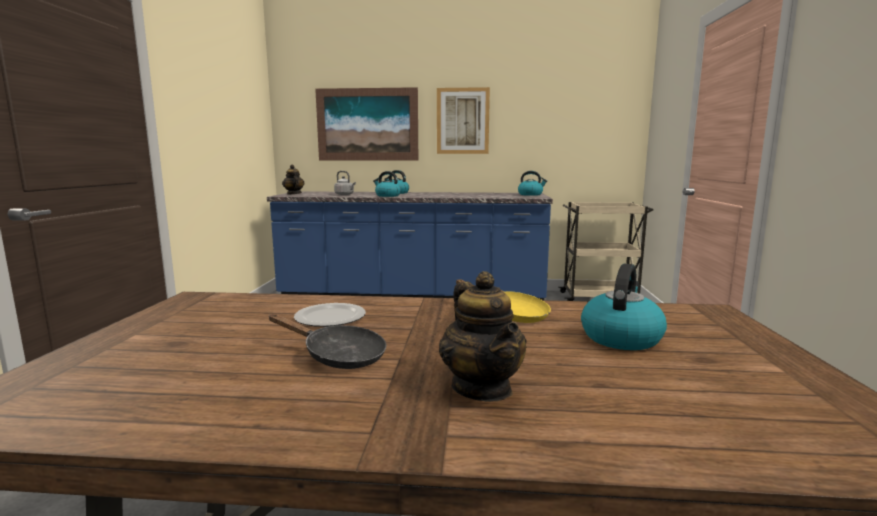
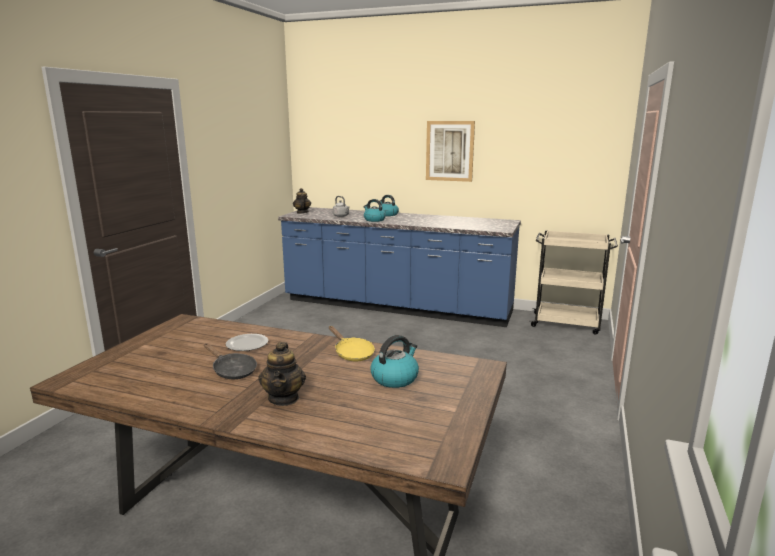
camera: 15 degrees right, 5 degrees up
(367, 124) = (367, 152): picture -> none
(530, 194) = (503, 224): kettle -> none

